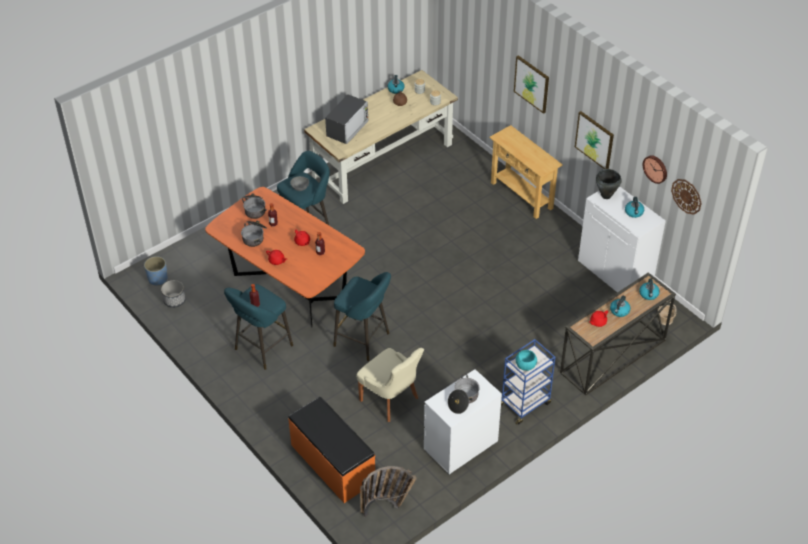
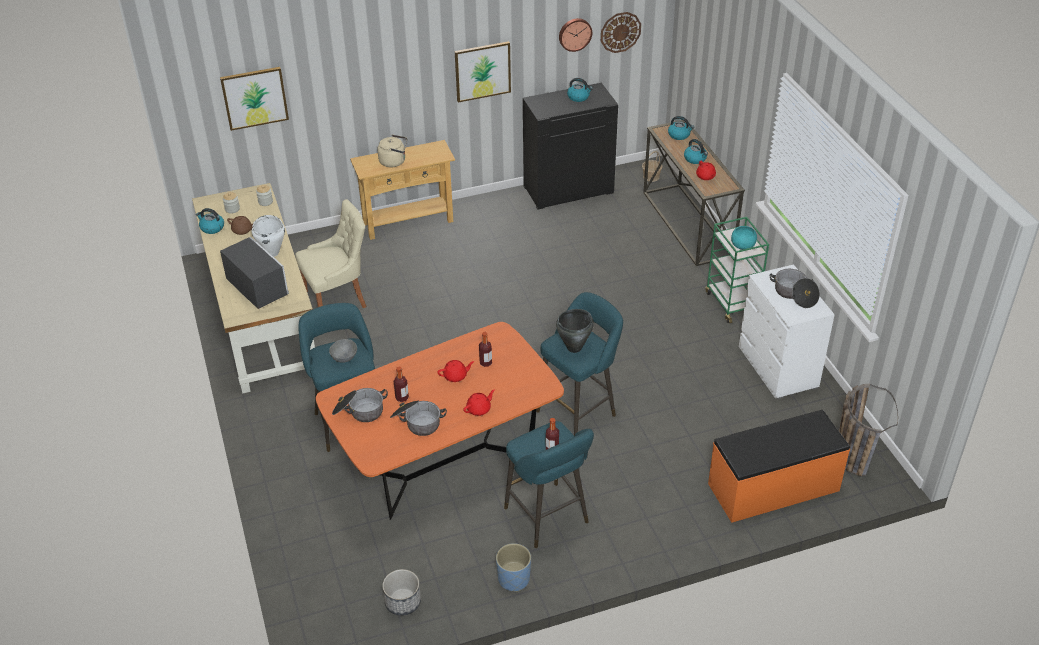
camera: 70 degrees left, 5 degrees down
(157, 279) = (344, 615): blue planter -> blue planter (513, 579)
(384, 123) = (272, 252): none -> white cooking pot
(391, 400) = (687, 410): beige chair -> beige chair (338, 299)
(519, 147) = (394, 161): none -> beige kettle
(524, 404) = (732, 303): blue cart -> green cart
(532, 84) = (369, 77): picture -> picture (254, 98)
(606, 196) = (542, 107): black cooking pot -> black cooking pot (574, 348)
(616, 272) = (568, 189): white cabinet -> black cabinet

